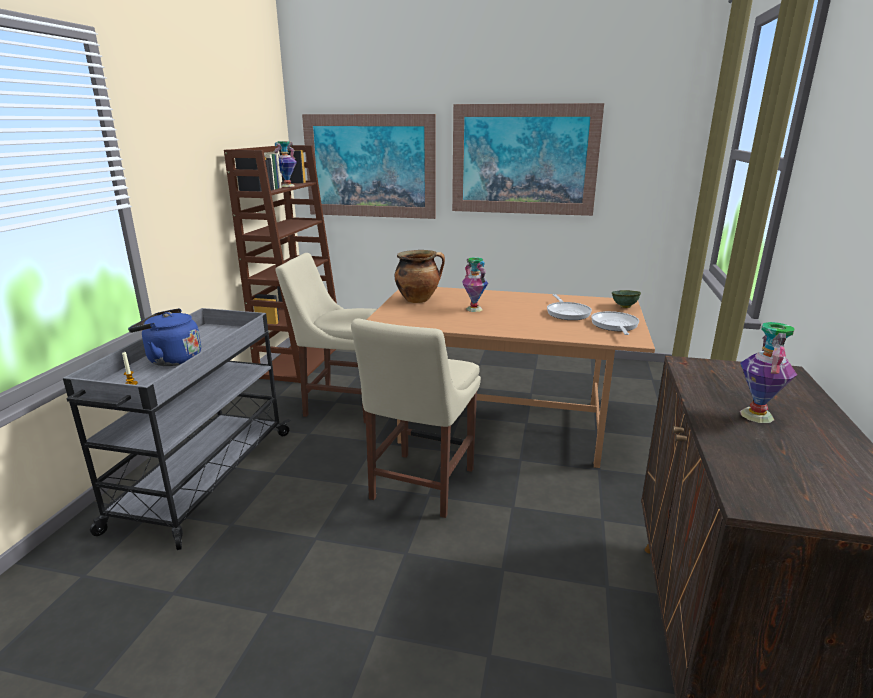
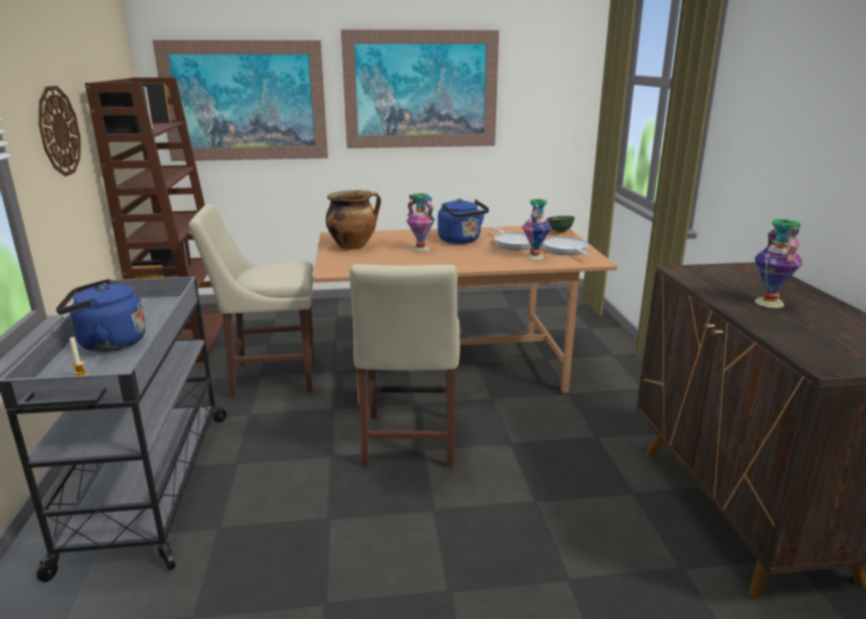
camera: 20 degrees left, 0 degrees up
(191, 187) = (58, 131): none -> wall clock
(287, 186) = (158, 127): vase -> vase (535, 257)
(518, 305) = (461, 240): none -> blue kettle

